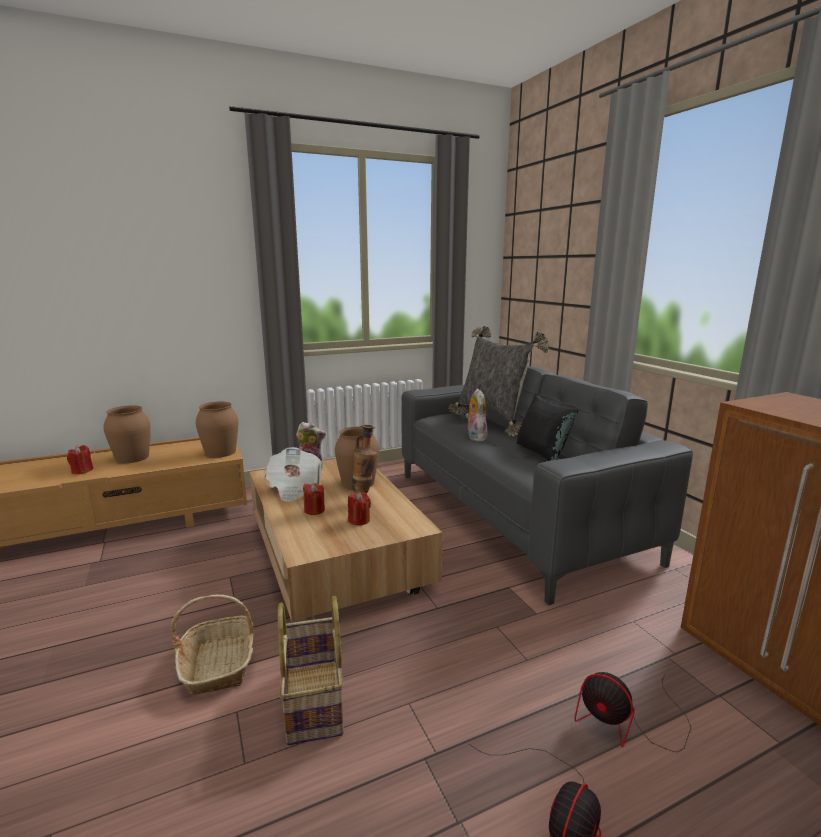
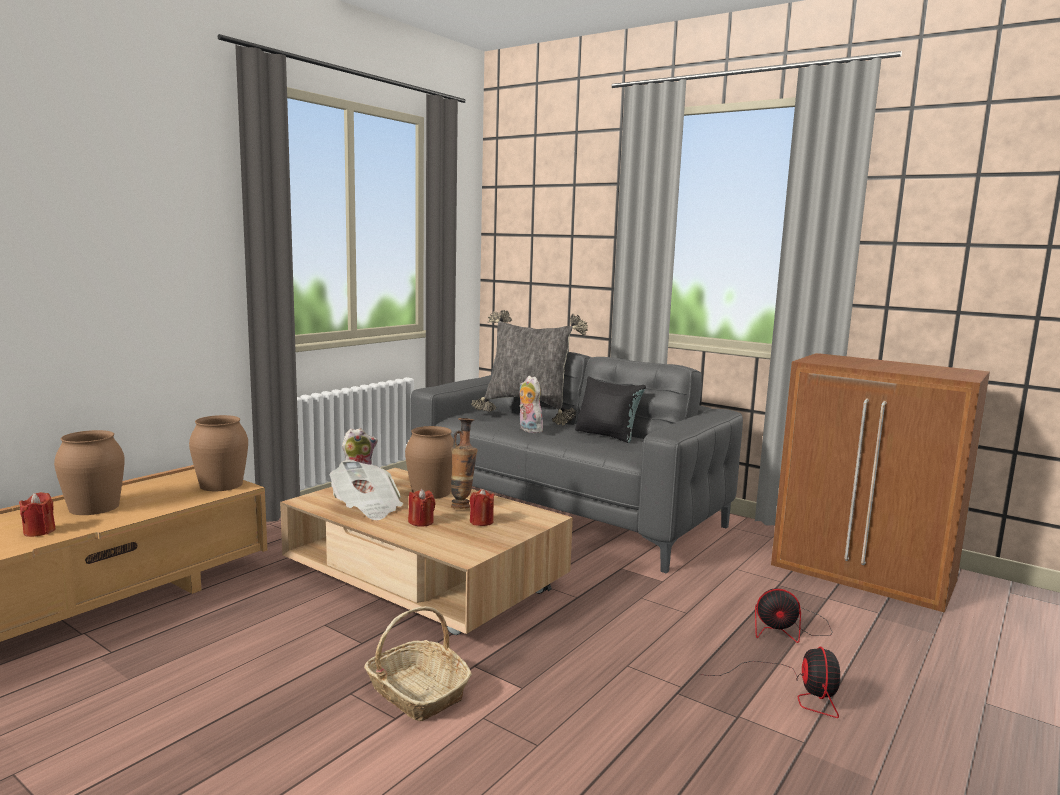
camera: 30 degrees left, 5 degrees down
(315, 700) = (546, 688): basket -> none

